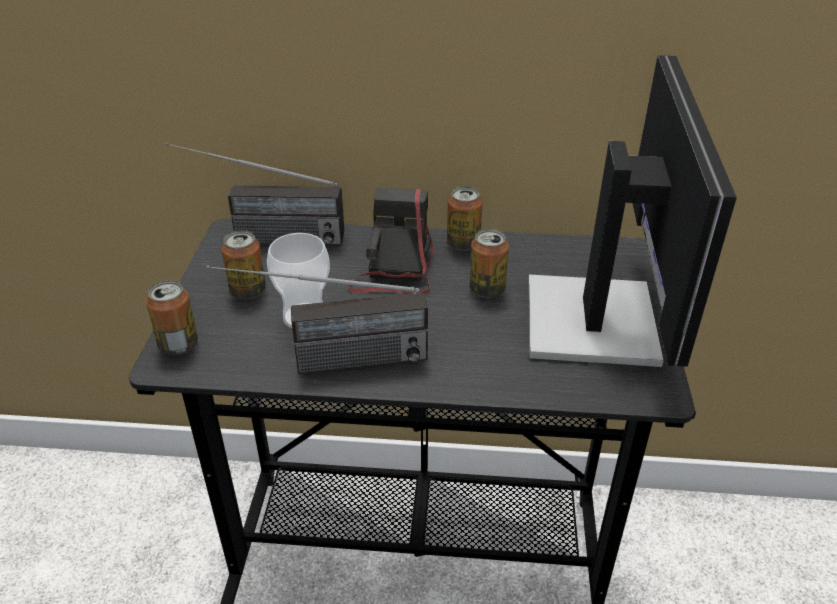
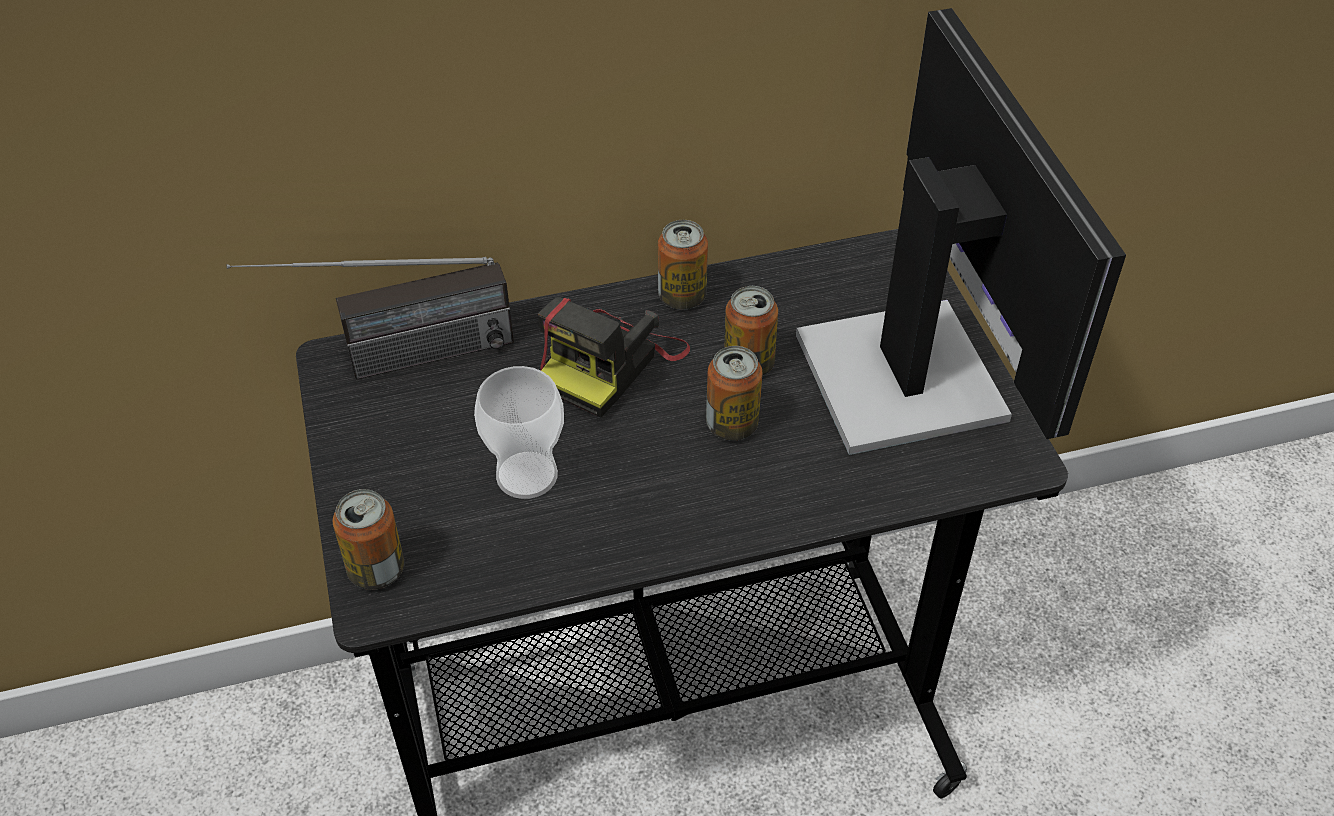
camera: 20 degrees left, 10 degrees up
(248, 291) = (423, 456): can -> can (732, 425)
(327, 362) = (596, 537): radio -> none
(395, 269) = (611, 363): camera -> camera turned 135 degrees counterclockwise

